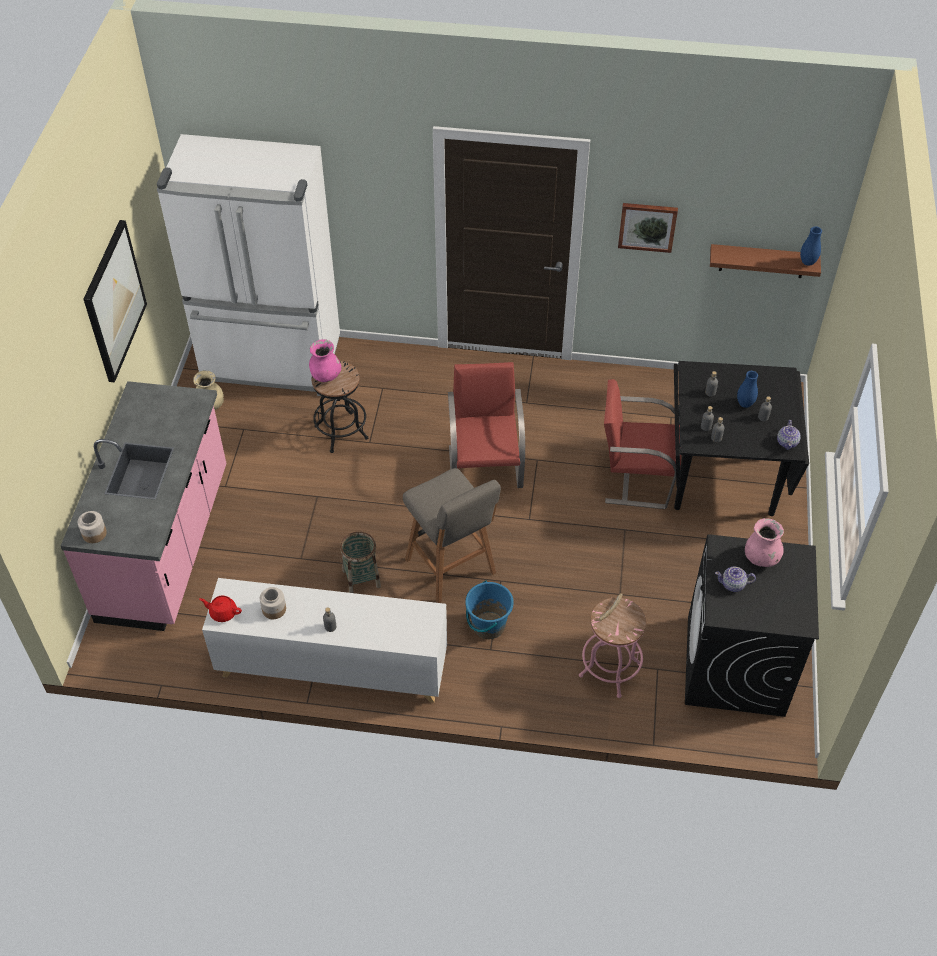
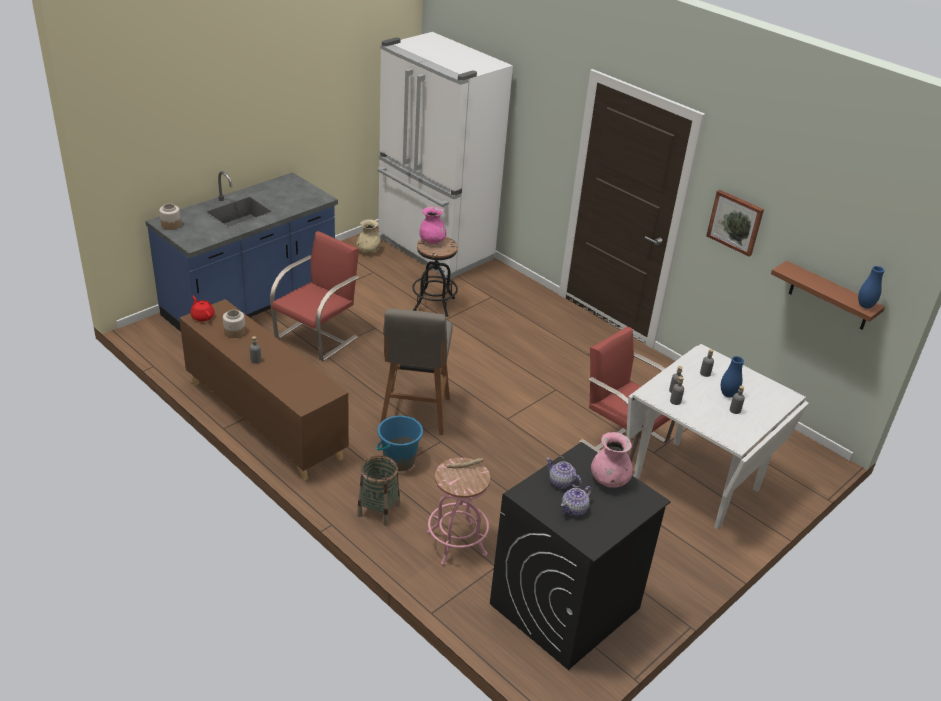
camera: 35 degrees right, 15 degrees down
(114, 301) = (305, 103): picture -> none
(166, 544) = (251, 301): pink counter -> blue counter
(332, 667) = (264, 419): white cabinet -> brown cabinet
(361, 578) = (346, 385): basket -> basket (378, 510)
(485, 466) = (512, 373): red chair -> red chair (317, 337)
(722, 481) = (696, 482): black dining table -> white dining table
(787, 442) = (738, 436): teapot -> teapot (574, 509)

